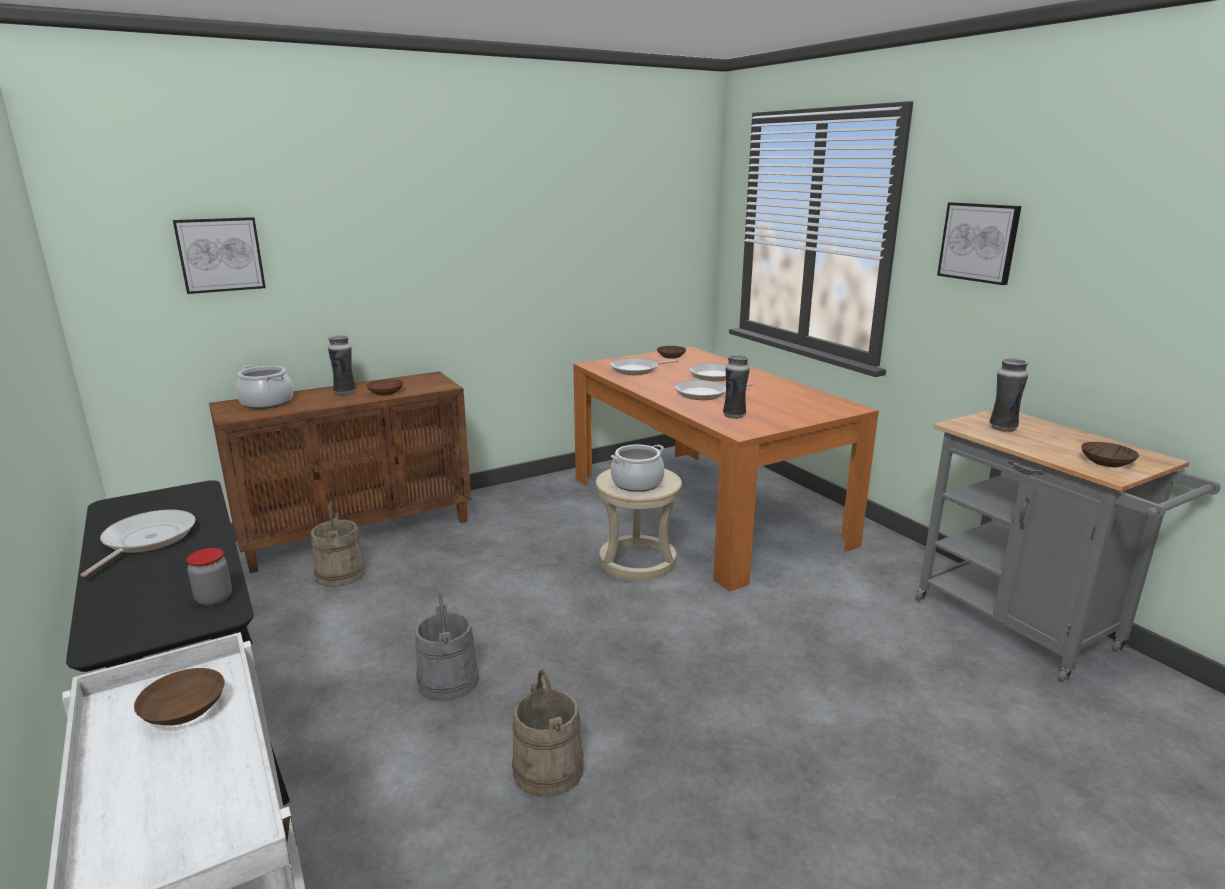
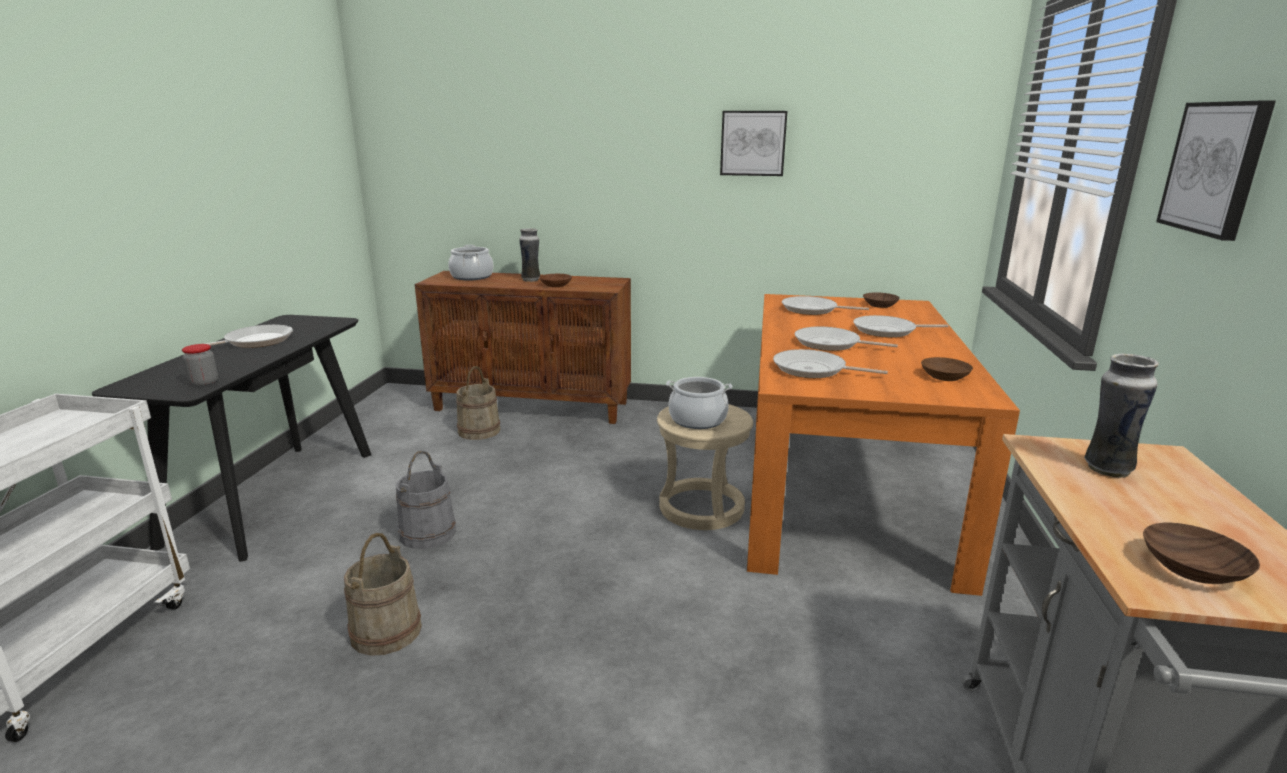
camera: 40 degrees right, 0 degrees up
(182, 711) = (62, 433): brown bowl -> brown bowl (943, 377)
(220, 254) = (462, 151): picture -> picture (753, 143)
(734, 415) = (813, 370): vase -> frying pan

